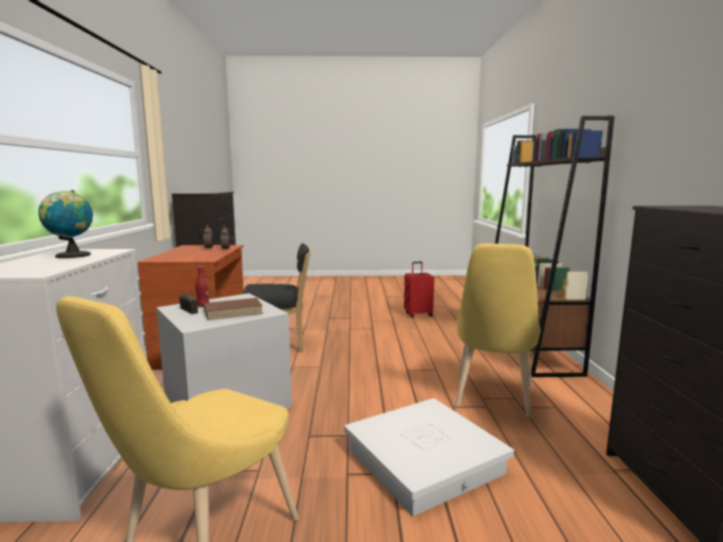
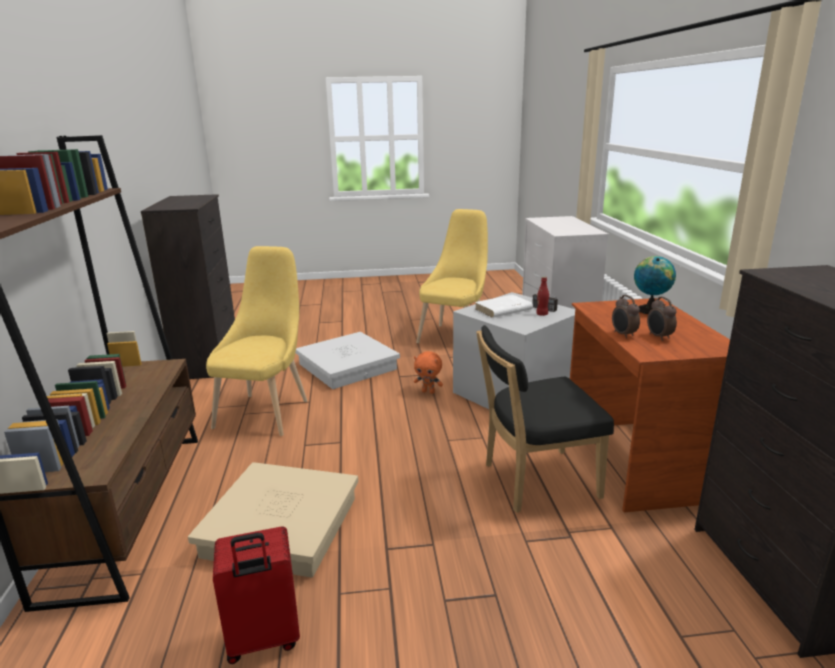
camera: 175 degrees right, 10 degrees up
(71, 256) = (568, 227): globe -> globe (649, 309)
(233, 311) = (503, 309): brown book -> white book
(318, 409) = (428, 392): none -> orange plush toy
(429, 336) = (280, 526): none -> beige storage box

